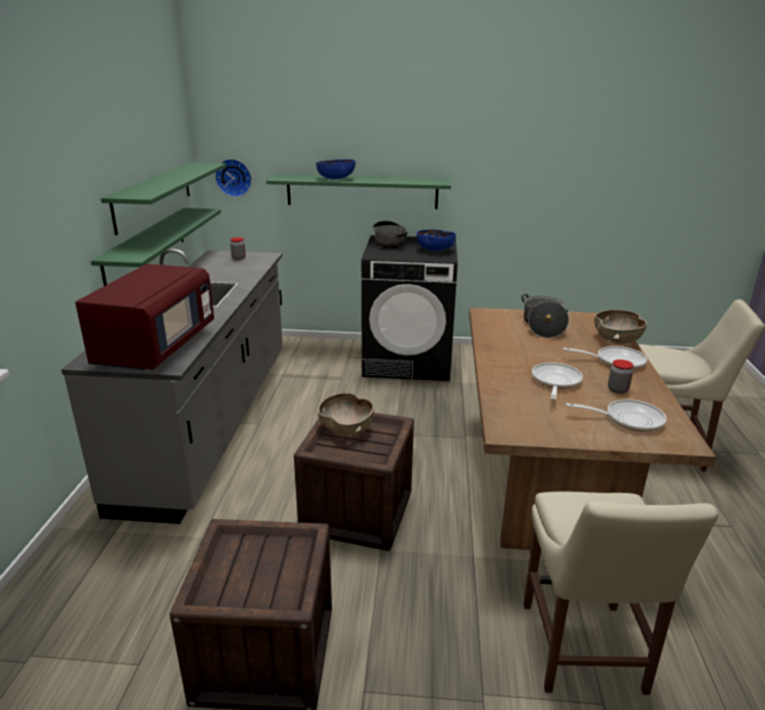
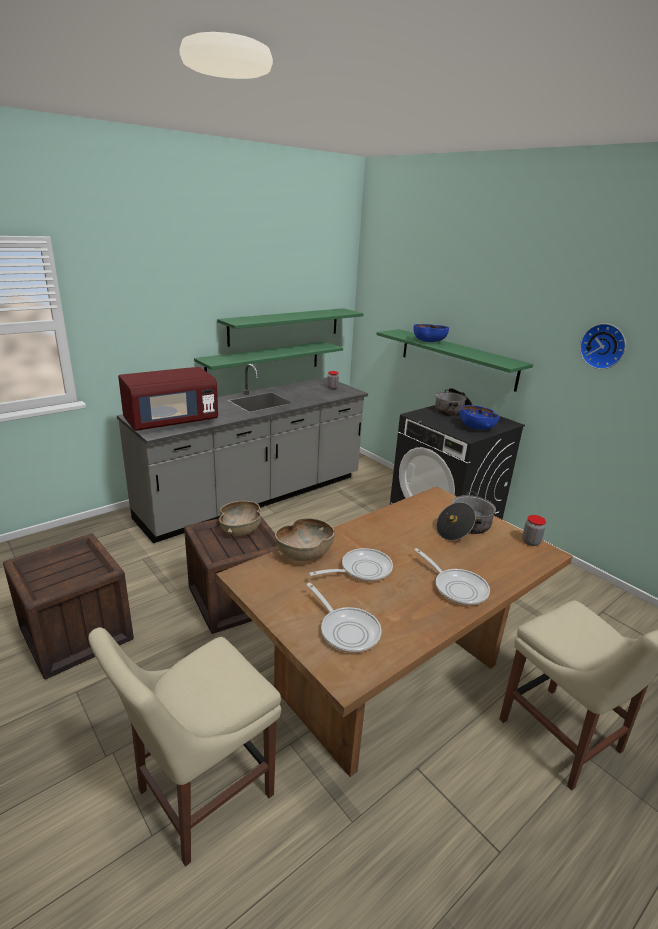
camera: 45 degrees right, 0 degrees up
(234, 177) = (374, 326): wall clock -> wall clock (604, 346)
(617, 340) = (507, 574): brown bowl -> brown bowl (304, 554)
(617, 390) = (398, 607): jar -> jar (531, 542)

